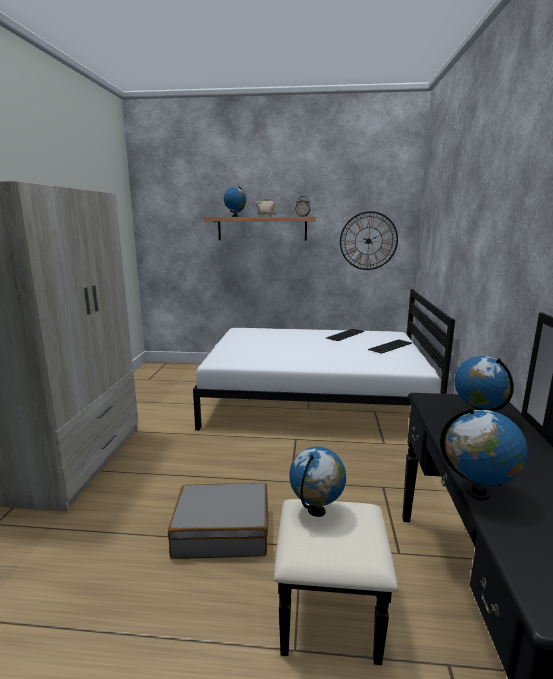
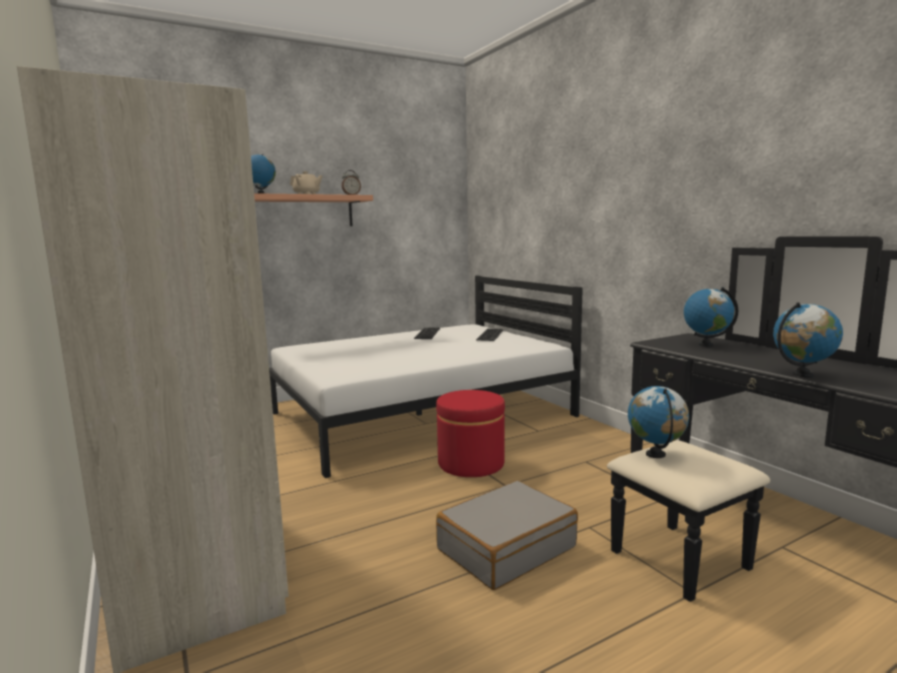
camera: 35 degrees left, 5 degrees down
(293, 453) = (471, 463): none -> red ottoman
(368, 241) = (420, 225): wall clock -> none

